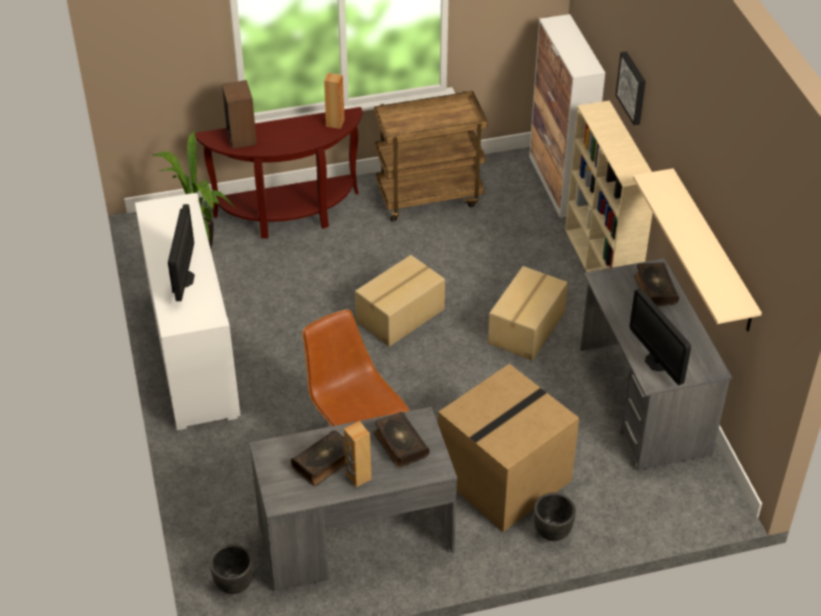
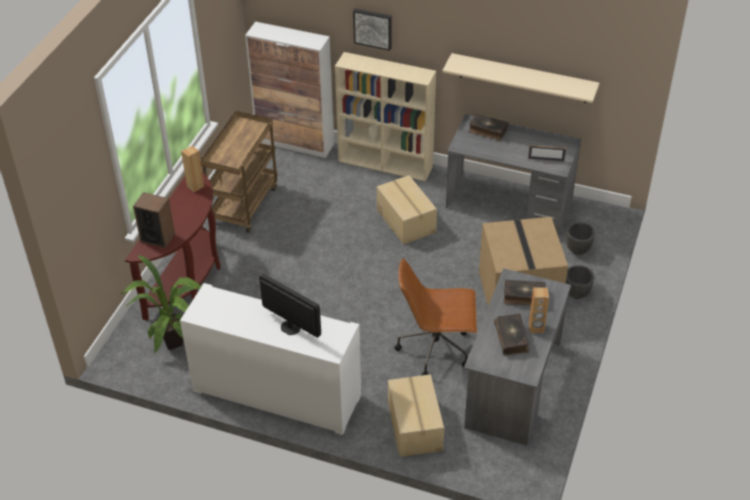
camera: 55 degrees left, 0 degrees up
(234, 584) = (505, 464): black planter -> black planter (578, 250)
(401, 315) = (341, 271): cardboard box -> cardboard box (415, 426)
(657, 362) = (546, 159): monitor -> picture frame

